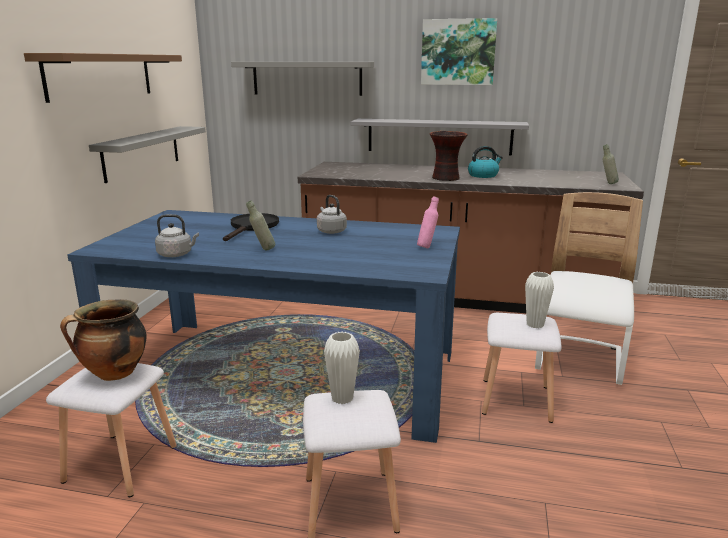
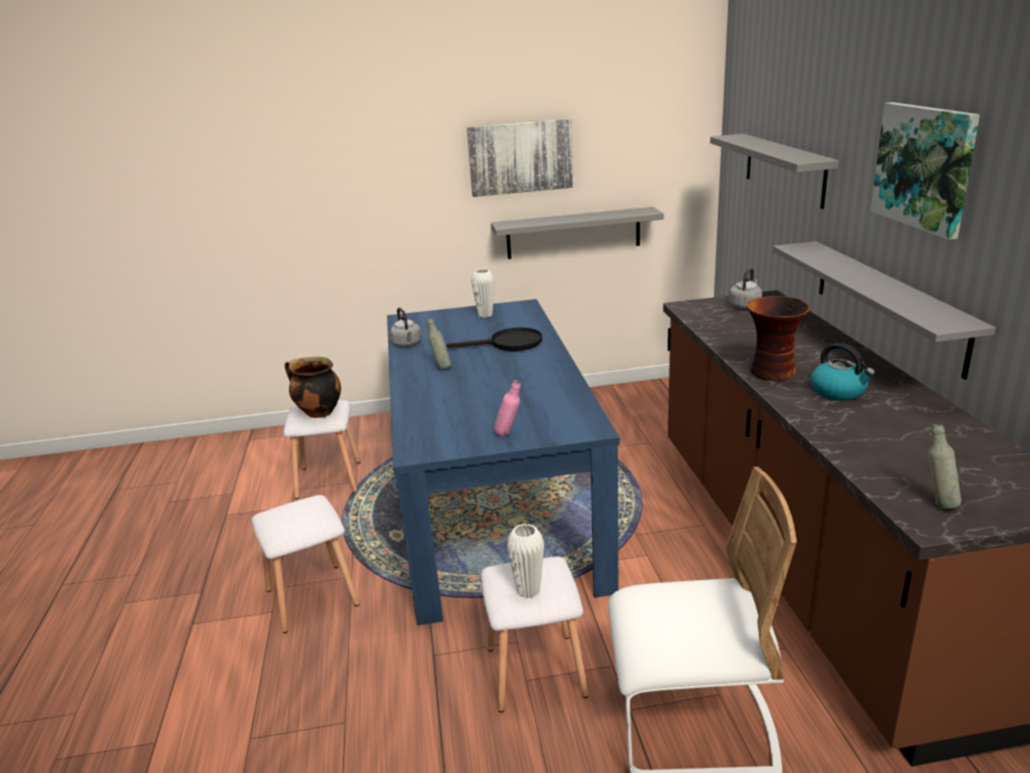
camera: 70 degrees right, 5 degrees up
(101, 76) = (520, 157): brown shelf -> picture
(330, 231) = (527, 377): grey kettle -> grey kettle (745, 305)
(342, 398) = (309, 508): white vase -> white vase (485, 315)

